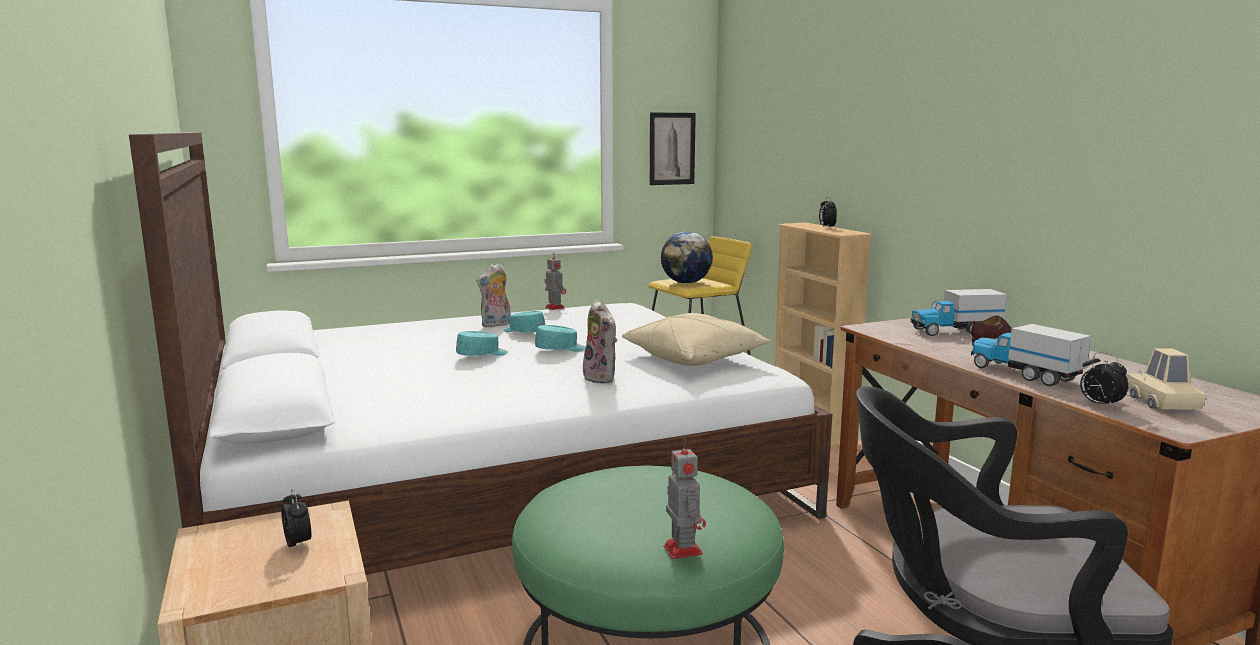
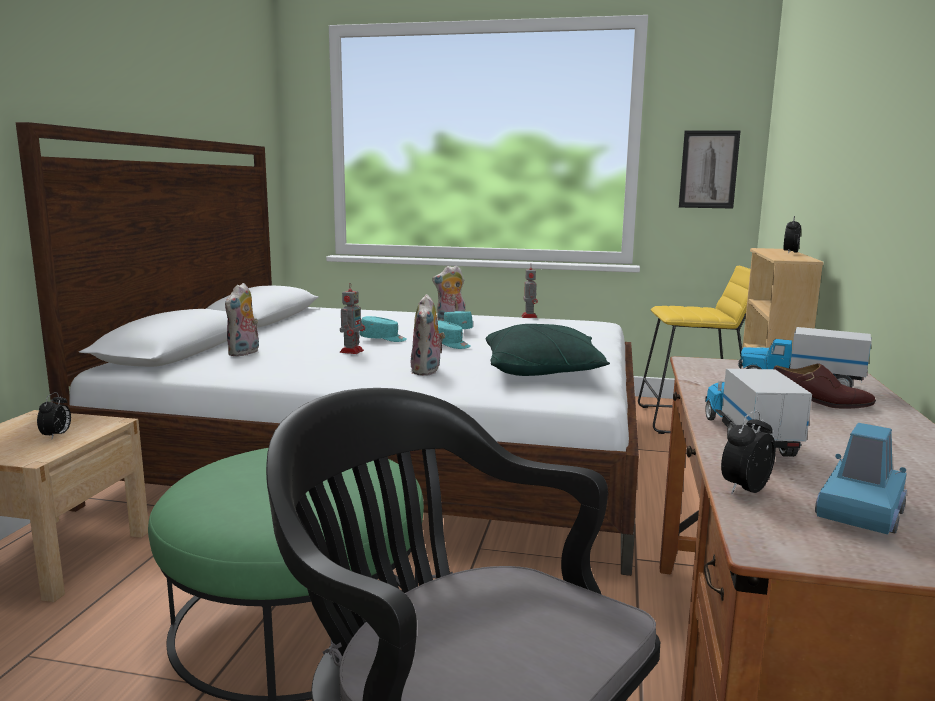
camera: 35 degrees right, 0 degrees up
(369, 398) = (244, 353): none -> plush toy
(682, 549) = (235, 518): toy robot -> toy robot (352, 351)
(686, 283) = (683, 310): globe -> none
(695, 358) = (543, 371): beige pillow -> green pillow
(1099, 405) = (744, 489): alarm clock -> alarm clock turned 45 degrees clockwise
(1161, 402) = (859, 512): beige toy car -> blue toy car

